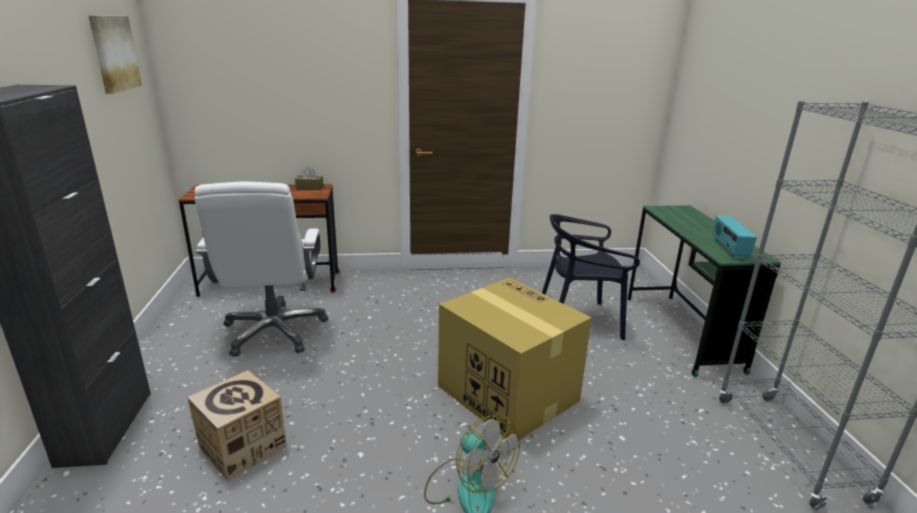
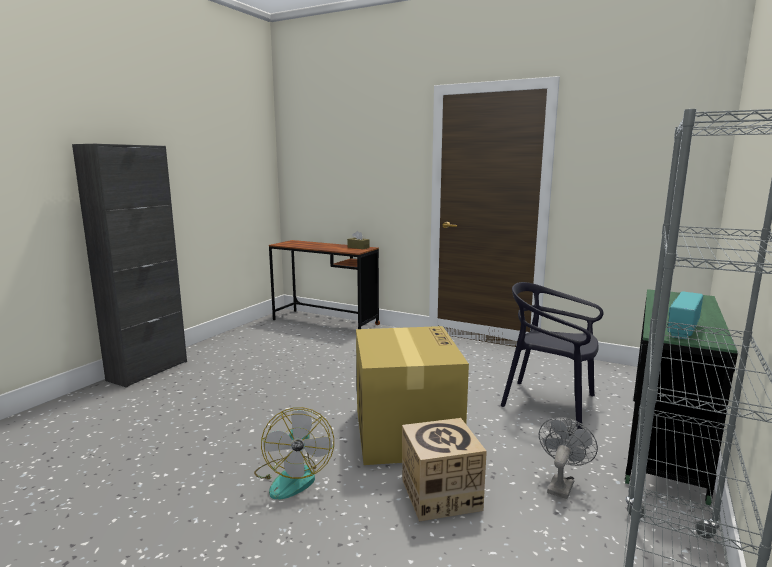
camera: 35 degrees right, 10 degrees down
(113, 53) = (239, 141): picture -> none
(242, 447) = (195, 402): cardboard box -> cardboard box (440, 494)
(274, 331) = (292, 348): white office chair -> none
(662, 395) = (561, 484): none -> grey fan

